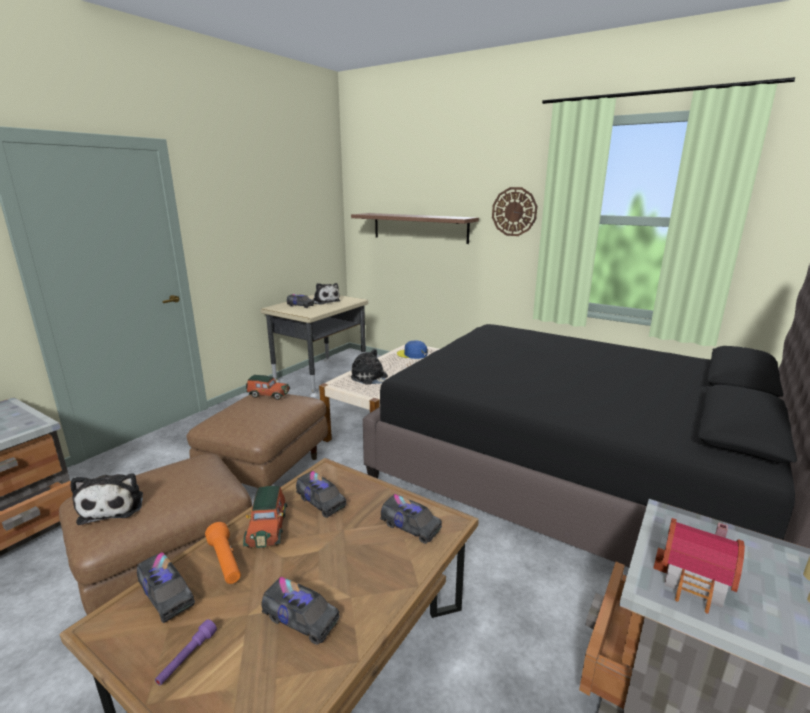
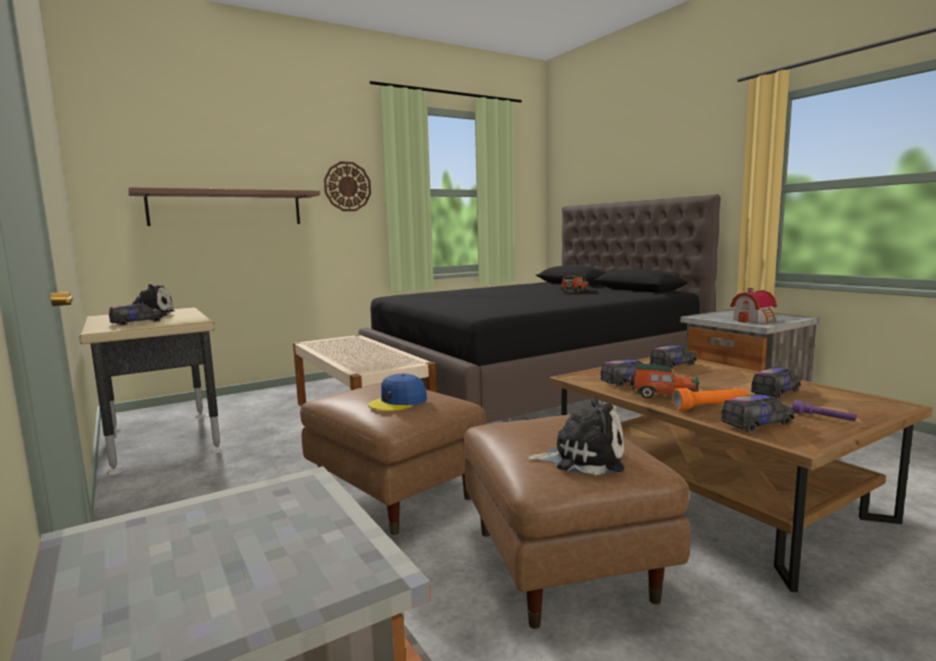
camera: 65 degrees left, 10 degrees down
(268, 395) = (351, 391): toy car -> toy car (574, 291)
(370, 378) = (373, 359): plush toy -> none
(412, 354) = (335, 344): blue cap -> blue cap (398, 402)

